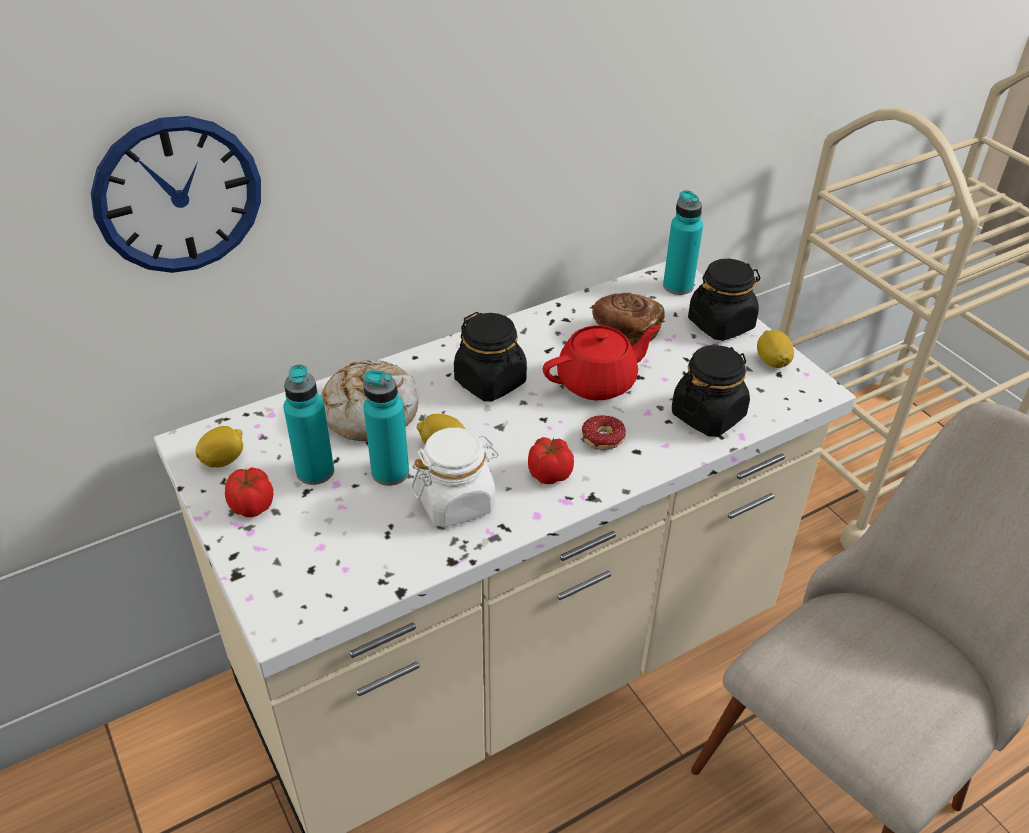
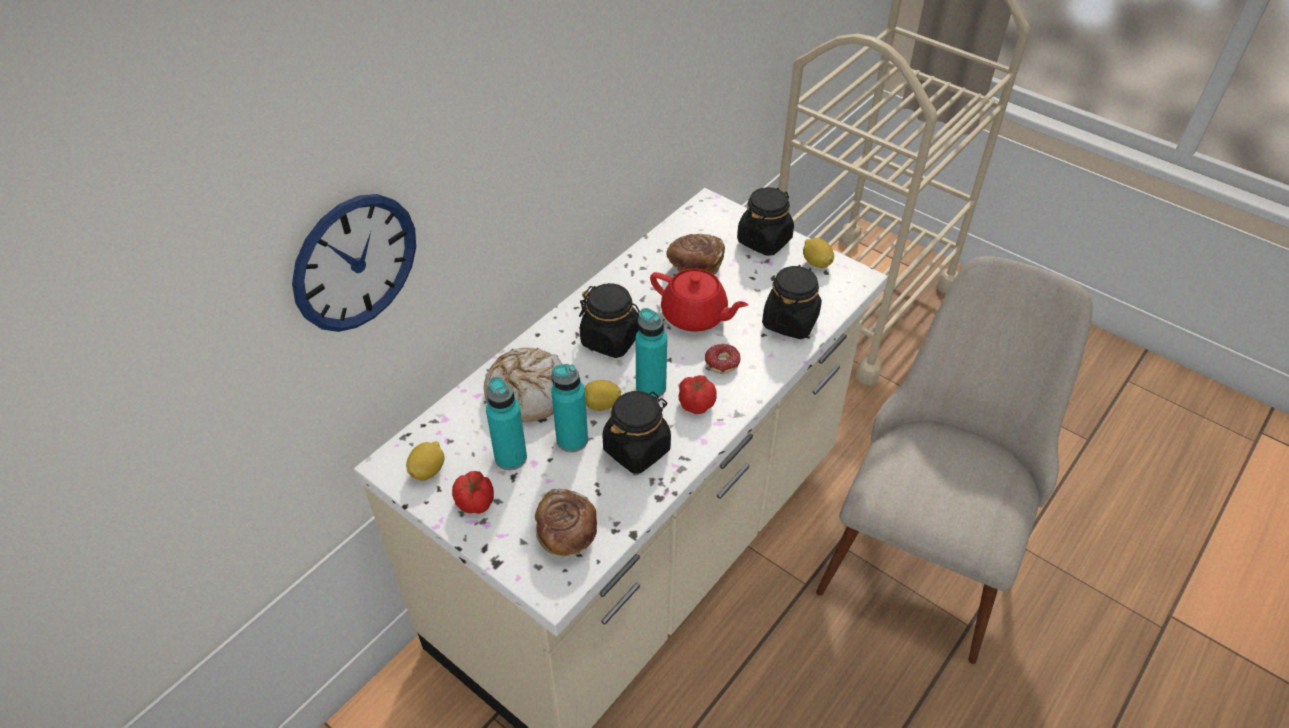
camera: 20 degrees left, 5 degrees up
(327, 570) = (567, 535): none -> bread
(456, 501) = (637, 449): white jar -> black jar
(598, 382) = (695, 316): red teapot -> red teapot turned 75 degrees clockwise
(678, 286) = (716, 215): turquoise bottle -> turquoise bottle (651, 387)

